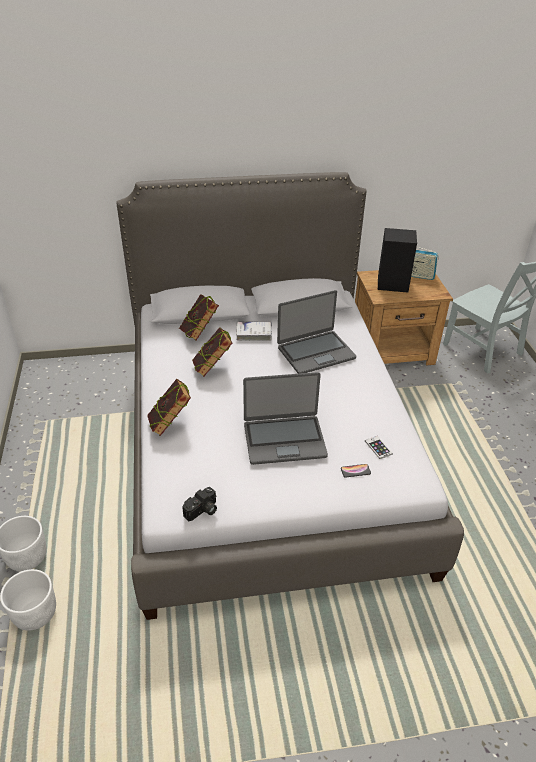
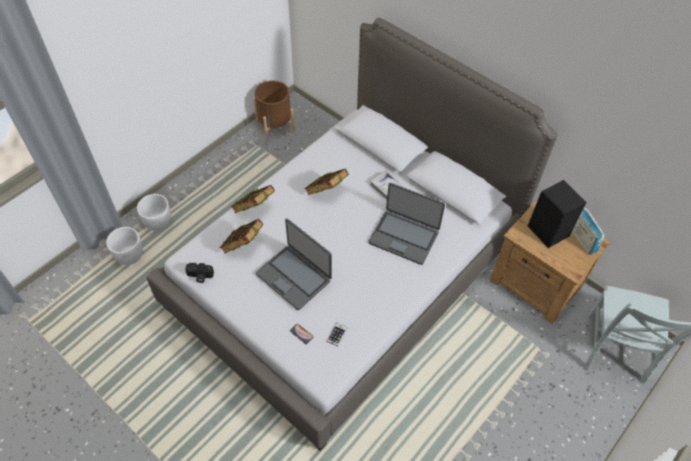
camera: 50 degrees right, 15 degrees up
(43, 395) = (275, 125): none -> brown planter
(199, 334) = (355, 160): book -> book (243, 247)

